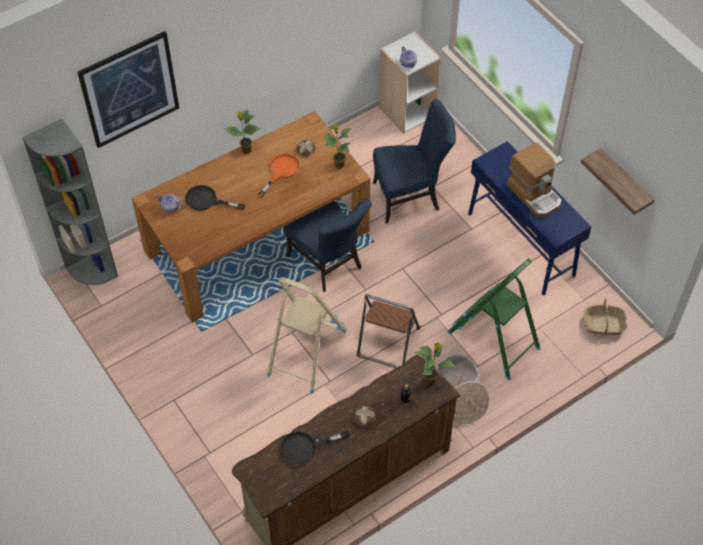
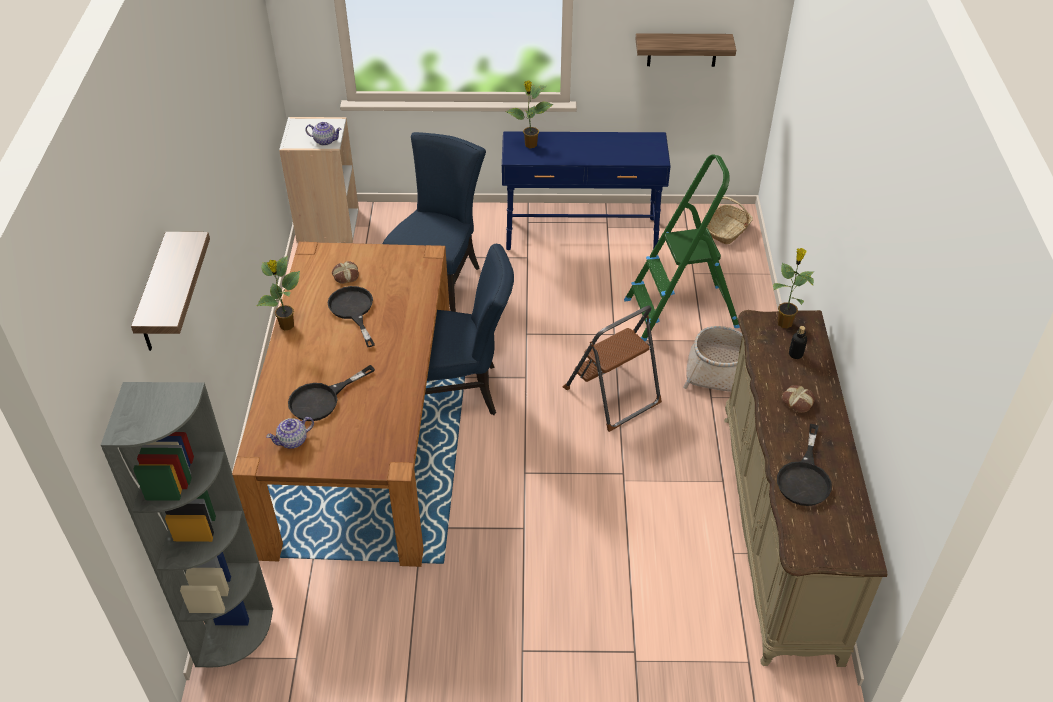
camera: 55 degrees left, 10 degrees down
(129, 89) = (155, 296): picture -> shelf
(281, 171) = (353, 311): orange frying pan -> black frying pan
(307, 351) = (565, 472): beige step ladder -> none
(338, 165) = (398, 260): potted plant -> potted plant (530, 145)
(535, 194) = (590, 146): coffee machine -> none

